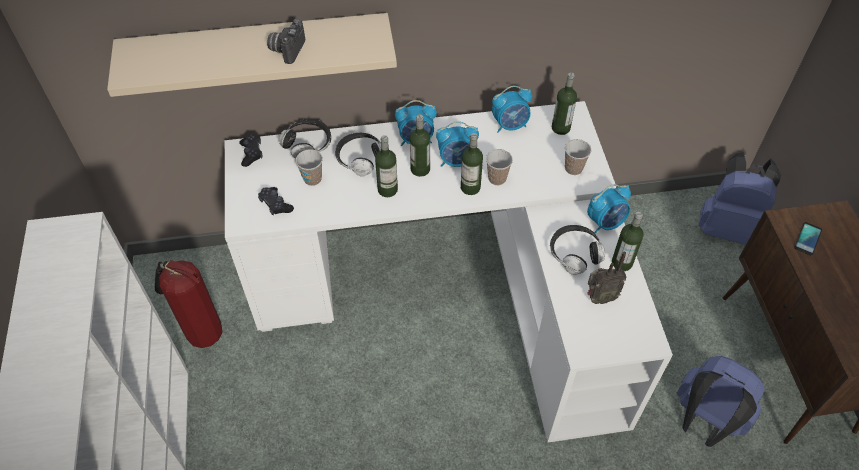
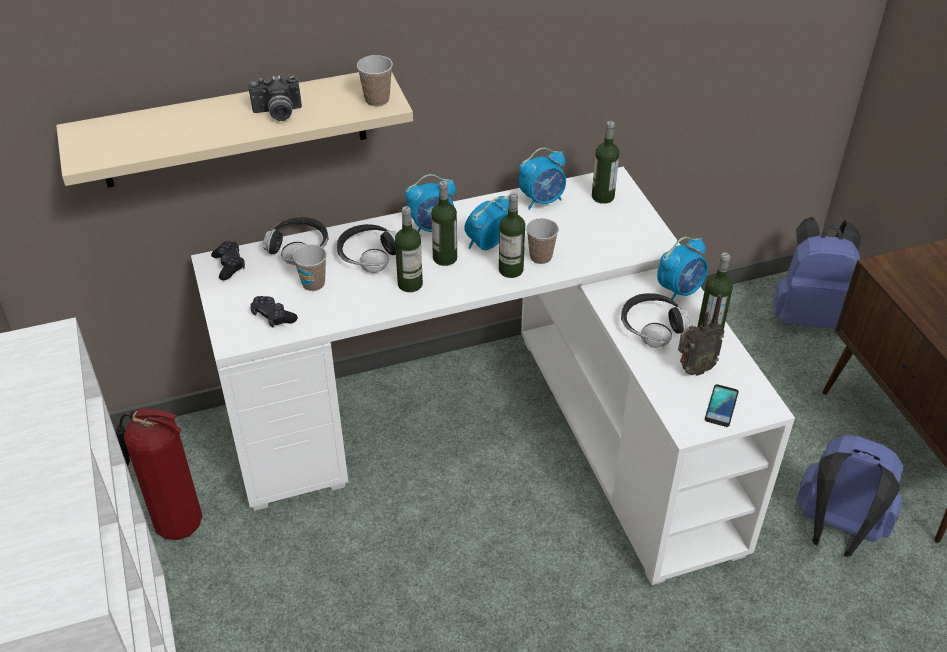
camera: 10 degrees left, 10 degrees down
(287, 49) = (277, 113): camera -> camera turned 105 degrees counterclockwise
(456, 161) = (487, 244): alarm clock -> alarm clock turned 150 degrees clockwise
(573, 168) = (629, 236): cup -> cup (377, 100)
(807, 239) = (913, 282): phone -> phone (721, 406)

